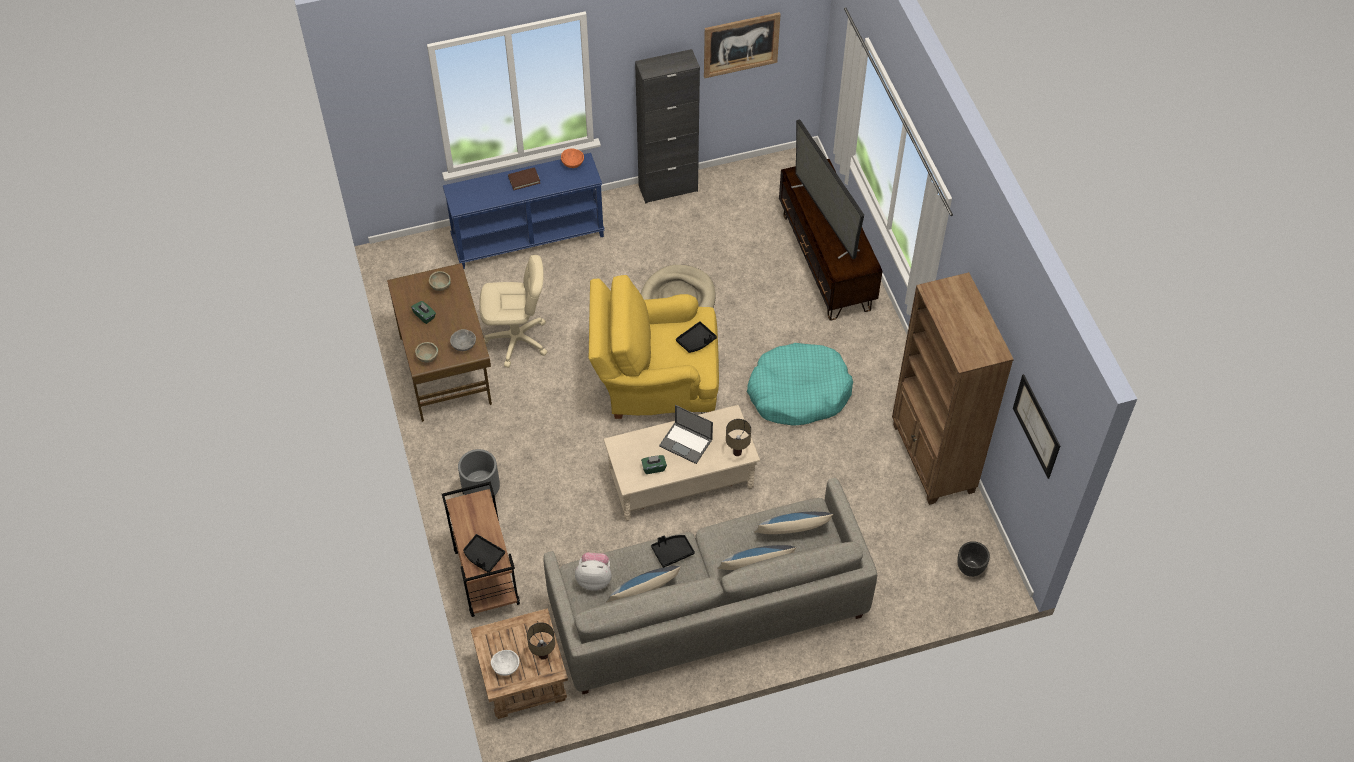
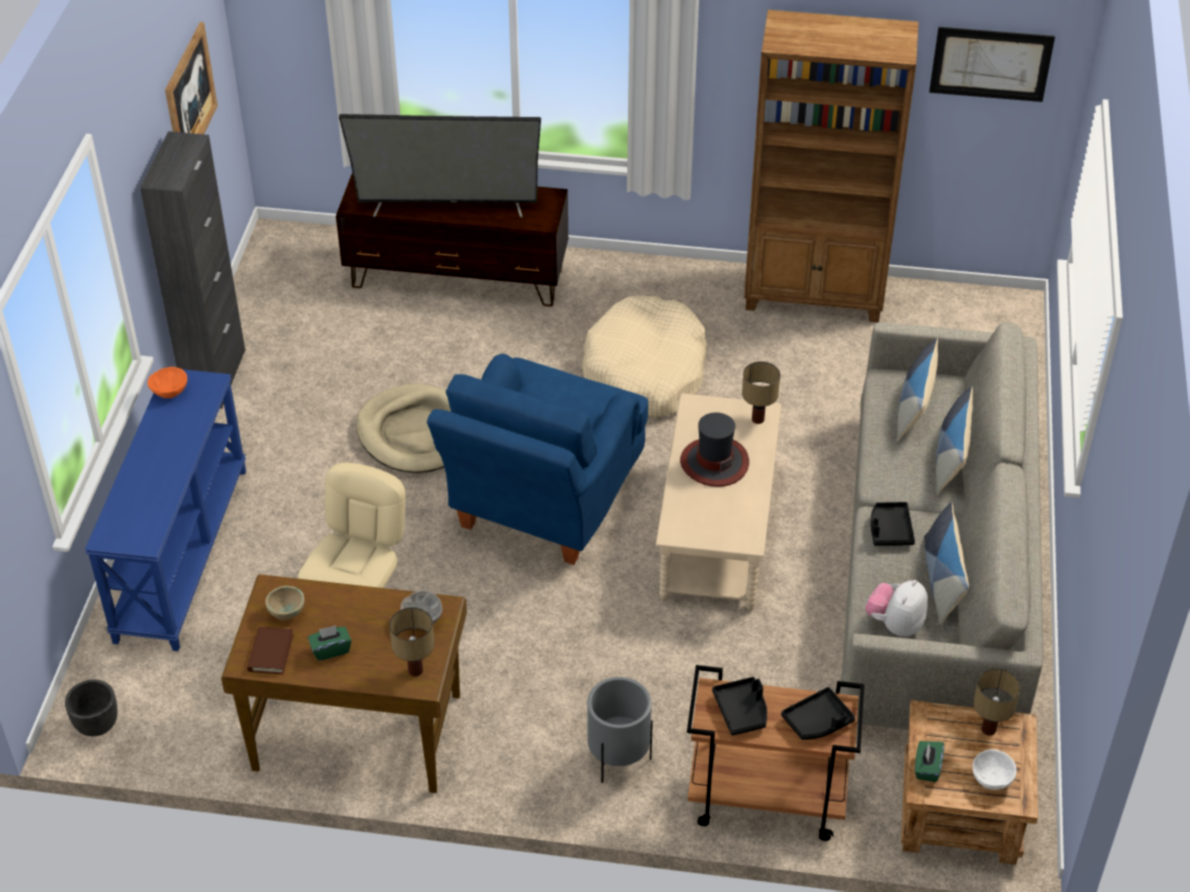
camera: 65 degrees left, 10 degrees down
(427, 358) = (416, 670): beige bowl -> table lamp
(524, 180) = (155, 453): brown book -> brown book (270, 652)
(654, 468) = (736, 508): green tissue box -> green tissue box (927, 768)
(655, 384) = (543, 503): yellow armchair -> blue armchair
(686, 443) = (714, 462): laptop -> hat
(696, 341) = (564, 387): black tray -> black tray (742, 711)
(798, 392) = (645, 373): turquoise dog bed -> beige dog bed
(970, 568) = (984, 322): black planter -> black planter (97, 725)

